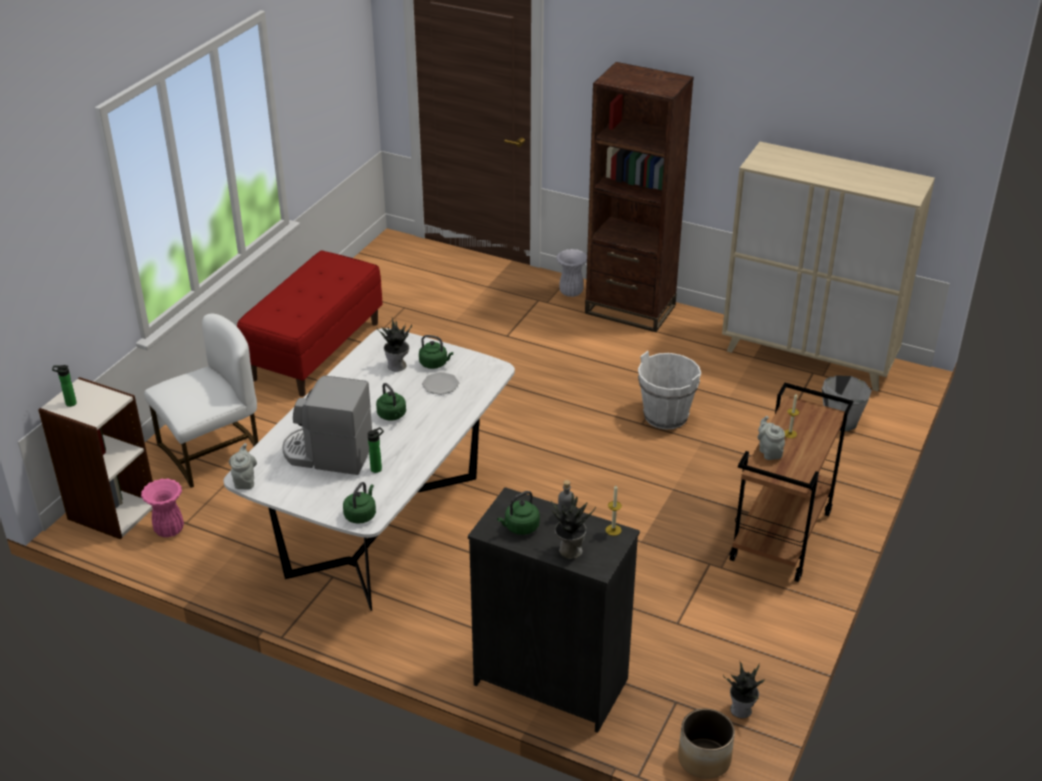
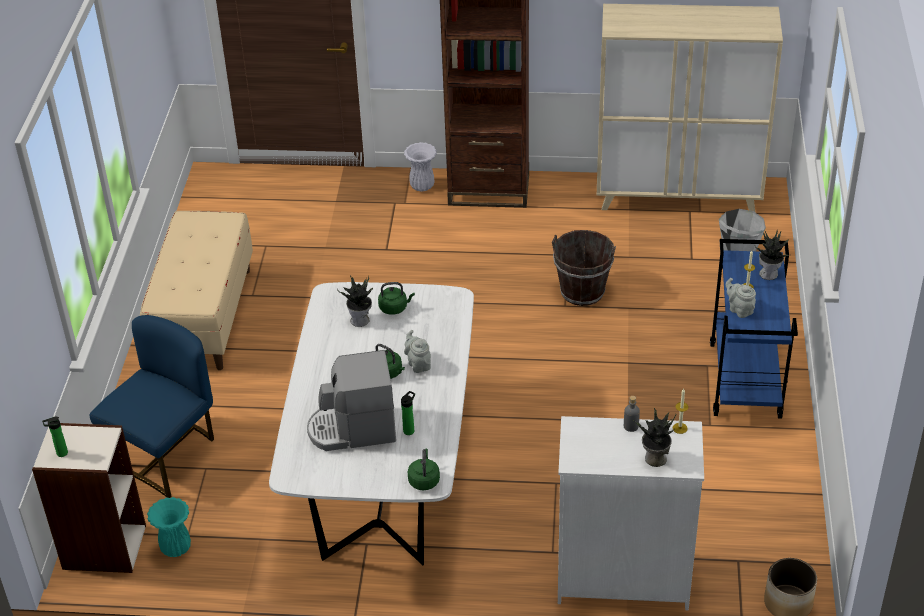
camera: 20 degrees left, 5 degrees up
(168, 530) = (175, 548): pink vase -> turquoise vase
(212, 451) = (165, 454): white chair -> blue chair
(245, 481) = (291, 480): grey teapot -> grey teapot (418, 364)
(316, 350) = (204, 317): red bench -> beige bench
(440, 384) = (413, 328): plate -> none
(520, 527) = (599, 450): green kettle -> none
(551, 681) = (623, 577): black dresser -> white dresser
(666, 416) = (582, 291): white bucket -> brown bucket
(742, 710) = (795, 549): potted plant -> potted plant (769, 274)
(781, 537) = (746, 381): brown cart -> blue cart

